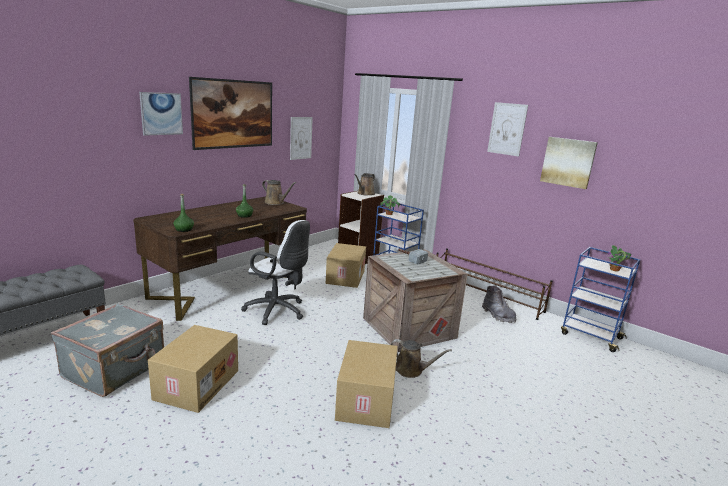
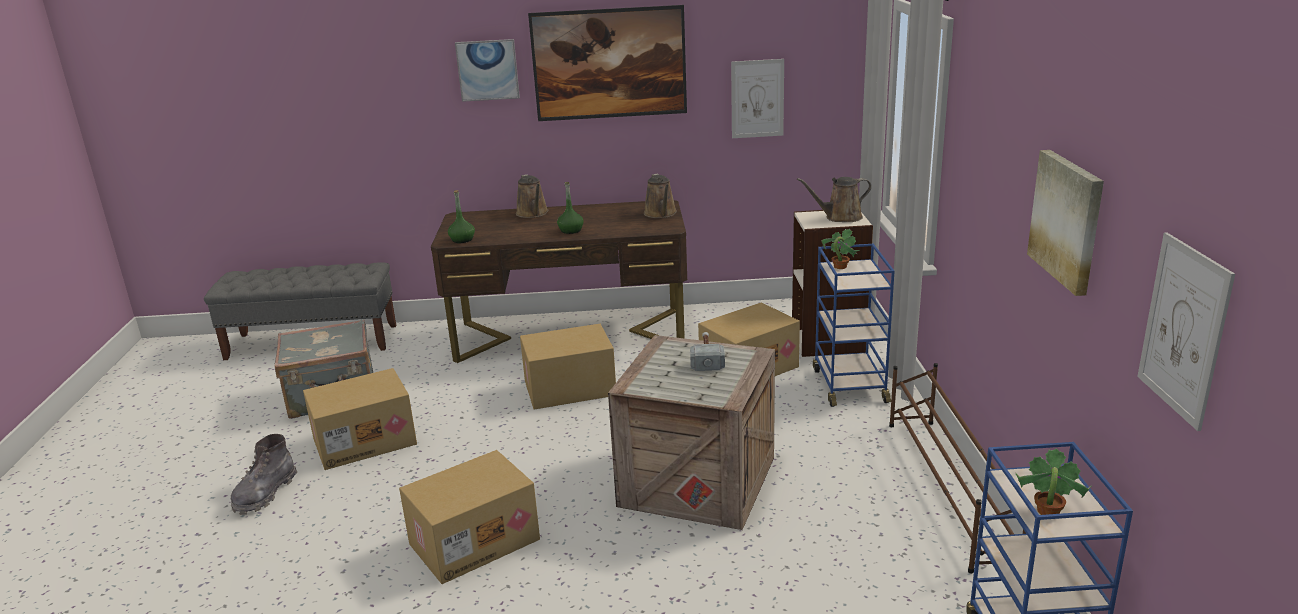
camera: 50 degrees right, 5 degrees up
(278, 311) = (569, 389): white office chair -> cardboard box
(411, 370) = (589, 538): brown watering can -> brown watering can (533, 213)
(498, 315) = (898, 529): grey boot -> grey boot (265, 494)
(507, 129) = (1006, 118): picture -> picture (1183, 329)

